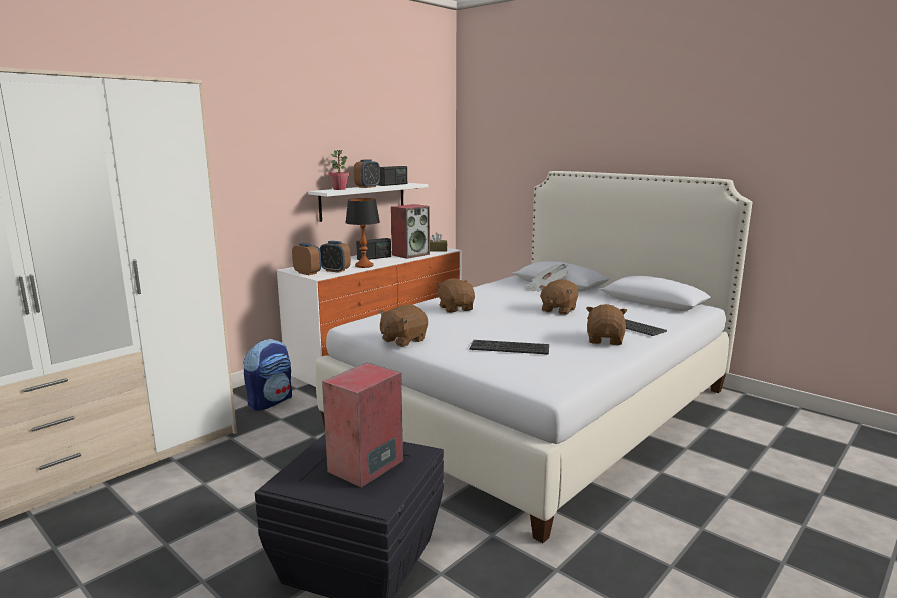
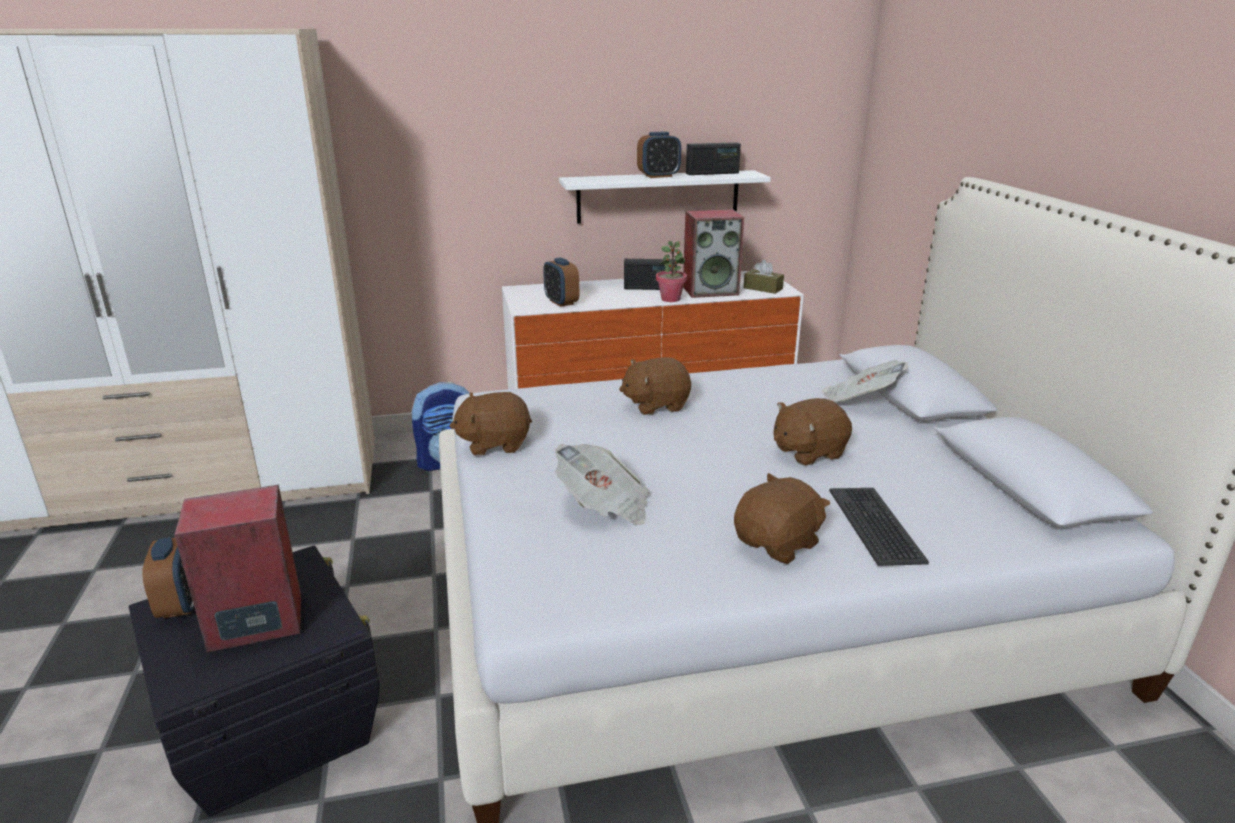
camera: 35 degrees right, 10 degrees up
(307, 273) = (523, 300): alarm clock -> alarm clock (180, 604)
(339, 189) = (607, 177): potted plant -> potted plant (670, 299)
(364, 266) = (611, 301): table lamp -> none
(456, 308) = (655, 405): brown plush toy -> brown plush toy turned 120 degrees counterclockwise
(509, 348) = (604, 506): keyboard -> newspaper

